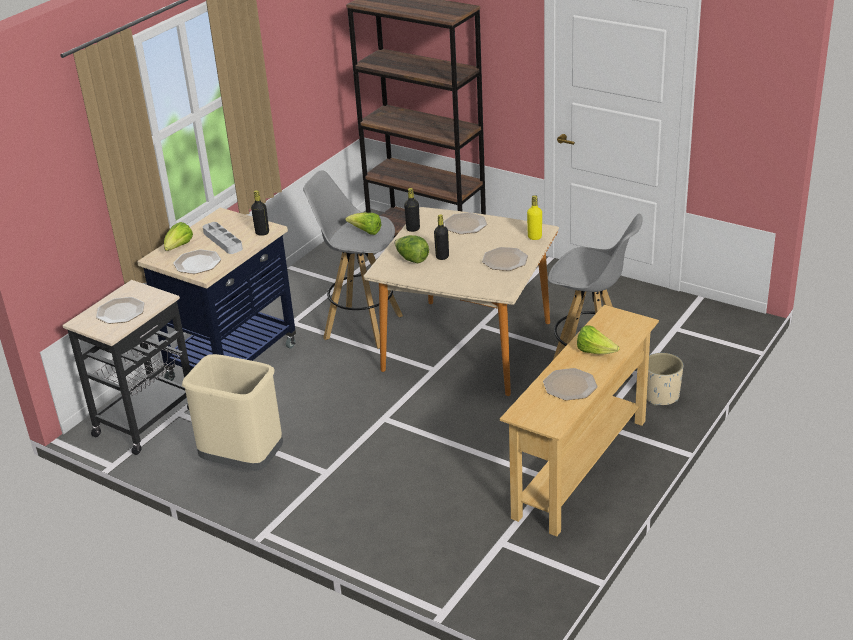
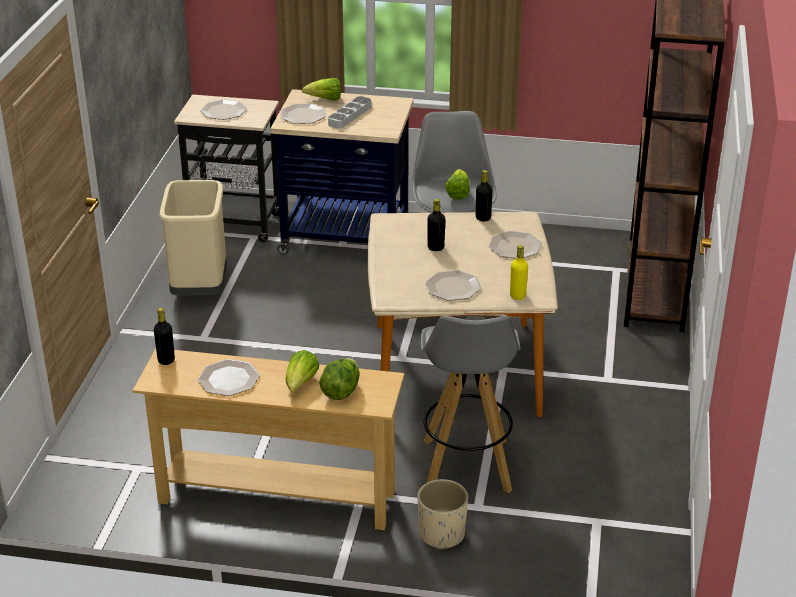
camera: 65 degrees right, 0 degrees up
(262, 233) = (377, 129): black bottle -> black bottle (166, 360)
(412, 259) = (419, 231): lettuce -> lettuce (341, 391)

